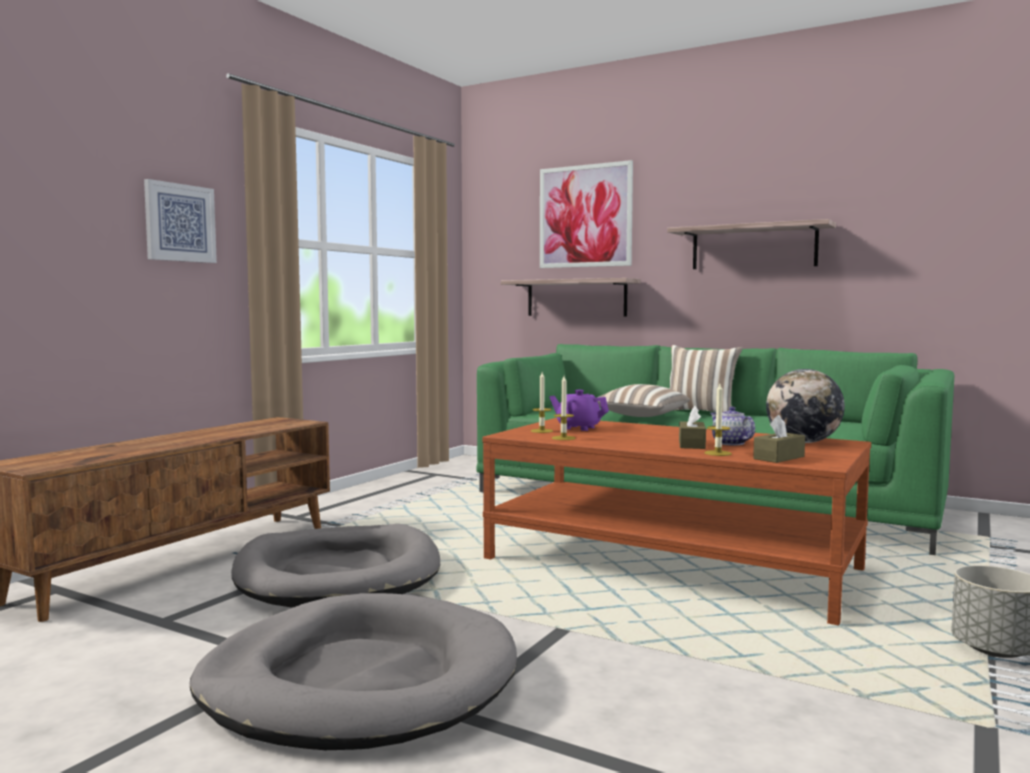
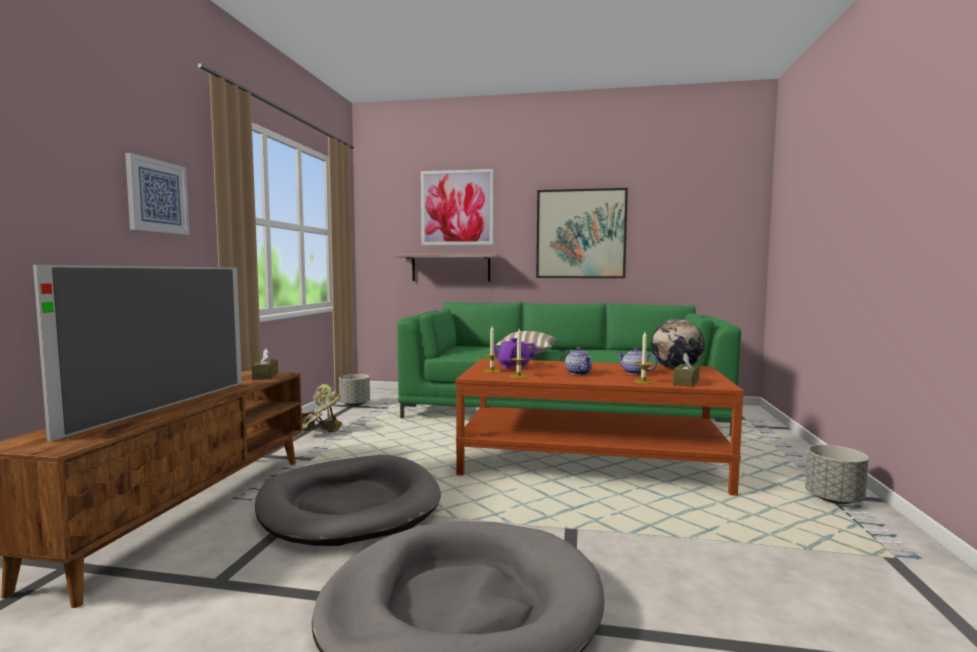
camera: 20 degrees left, 0 degrees up
(157, 443) = (165, 406): none -> television
(375, 497) = (319, 430): none -> potted plant
(441, 473) = (355, 404): none -> grey planter
(650, 439) = (579, 373): none -> teapot
(691, 444) = (613, 375): brown tissue box -> brown tissue box (265, 376)
(701, 412) = (558, 349): pillow -> none
(753, 247) = (581, 234): shelf -> picture

